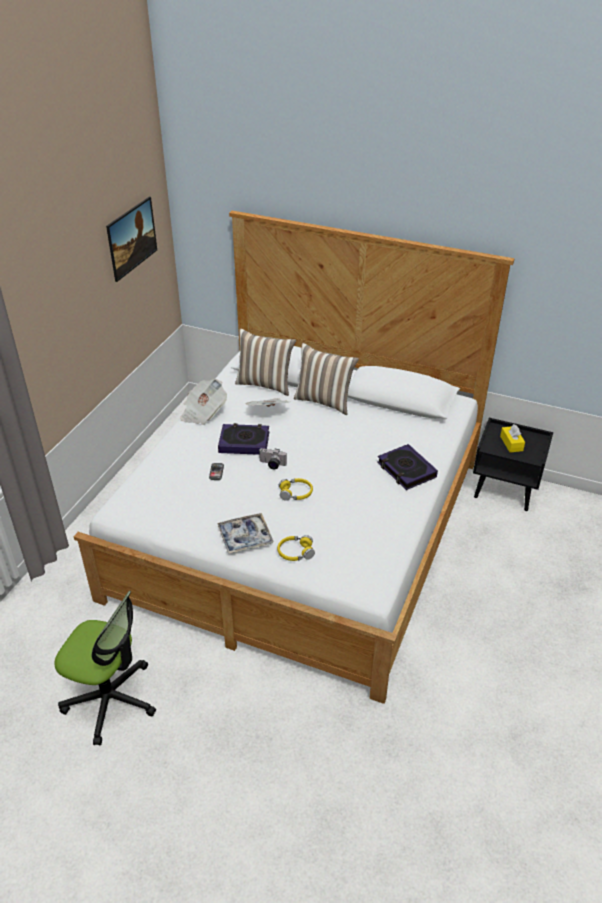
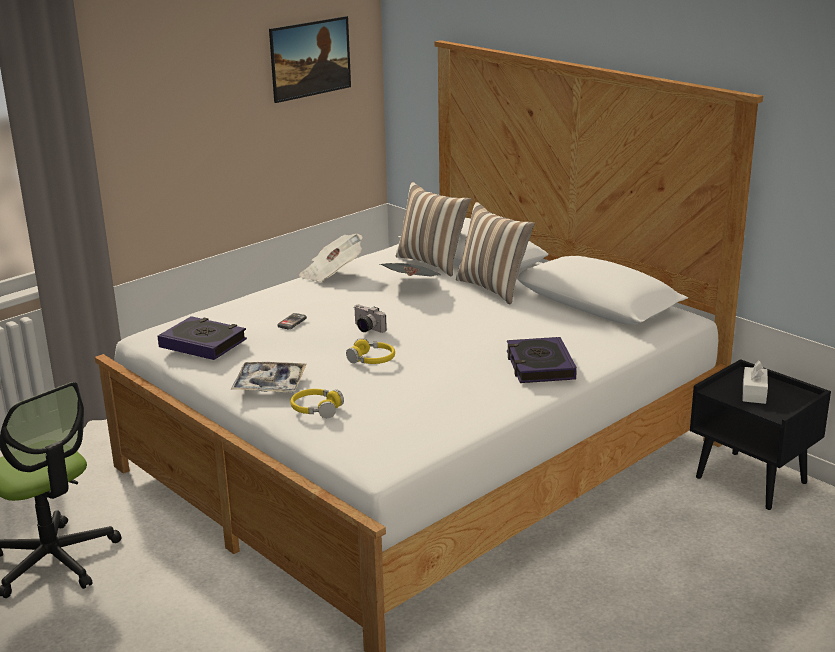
camera: 25 degrees right, 15 degrees down
(244, 442) = (353, 305): book -> book (203, 343)
(511, 443) = (754, 393): yellow tissue box -> white tissue box

